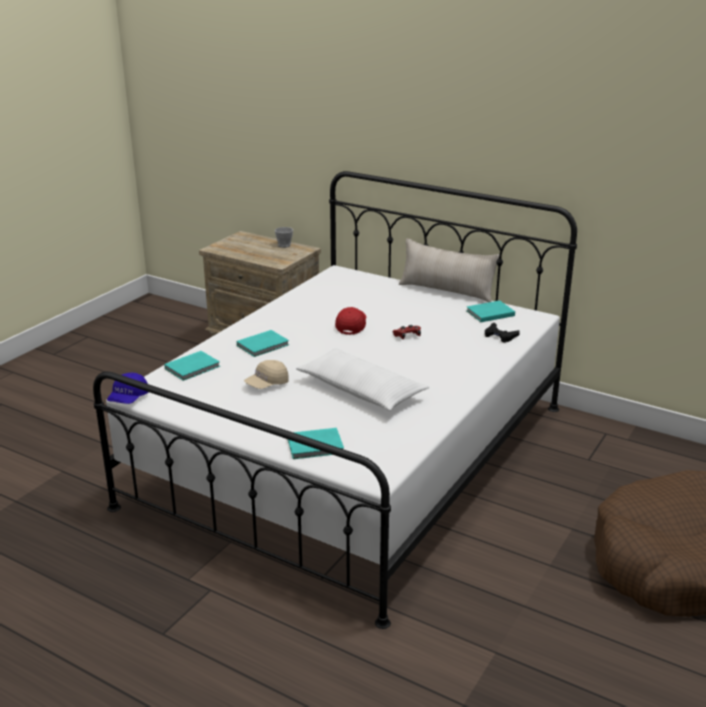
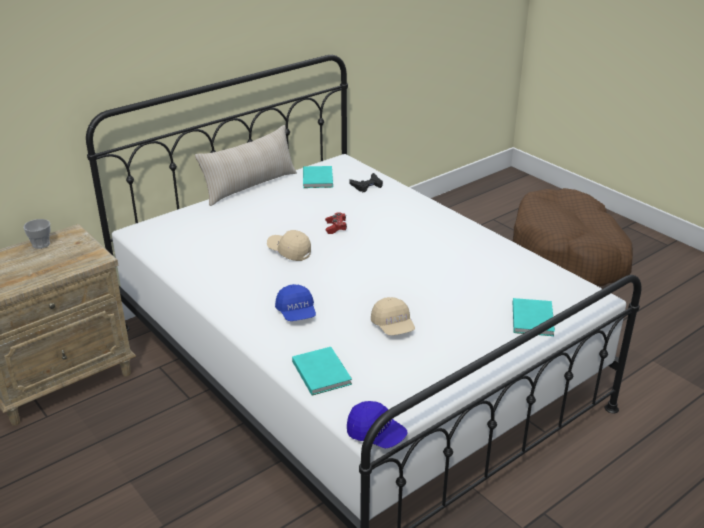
camera: 70 degrees left, 5 degrees up
(264, 345) = (296, 313): turquoise book -> blue cap
(351, 326) = (289, 252): red cap -> beige cap
(361, 390) = (435, 274): white pillow -> none

